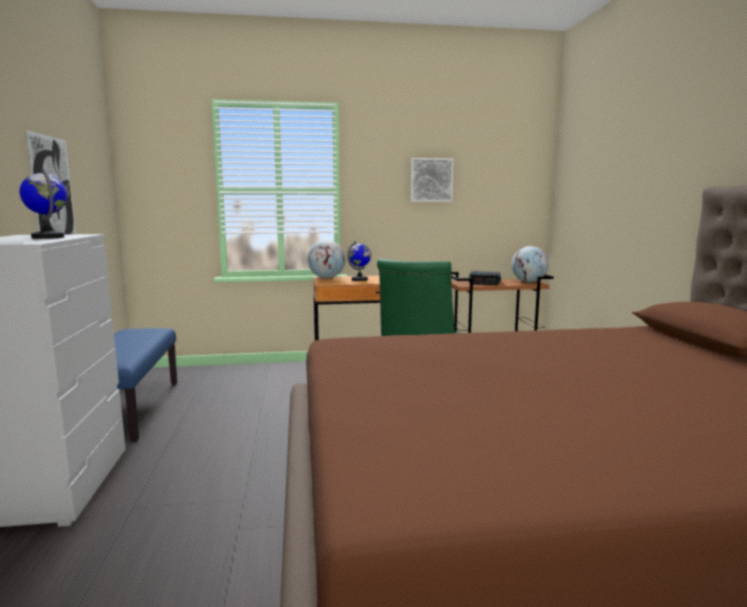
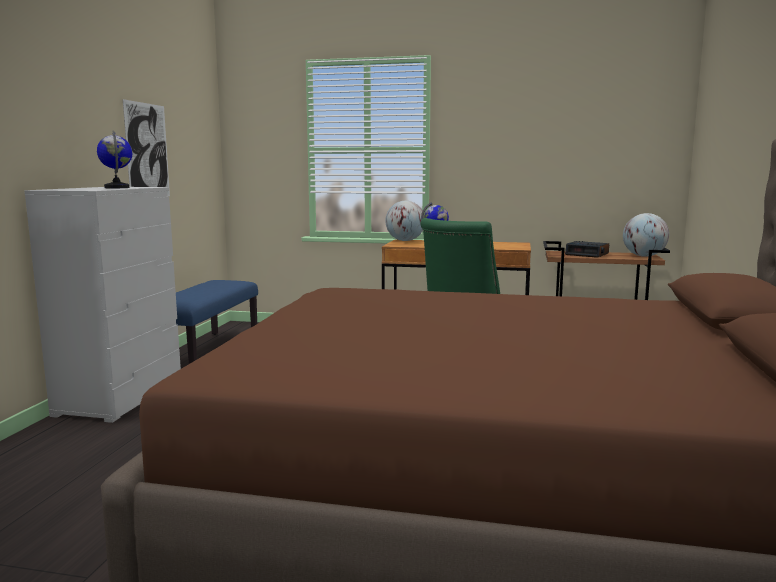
camera: 20 degrees right, 0 degrees up
(431, 180) = (532, 136): picture -> none

